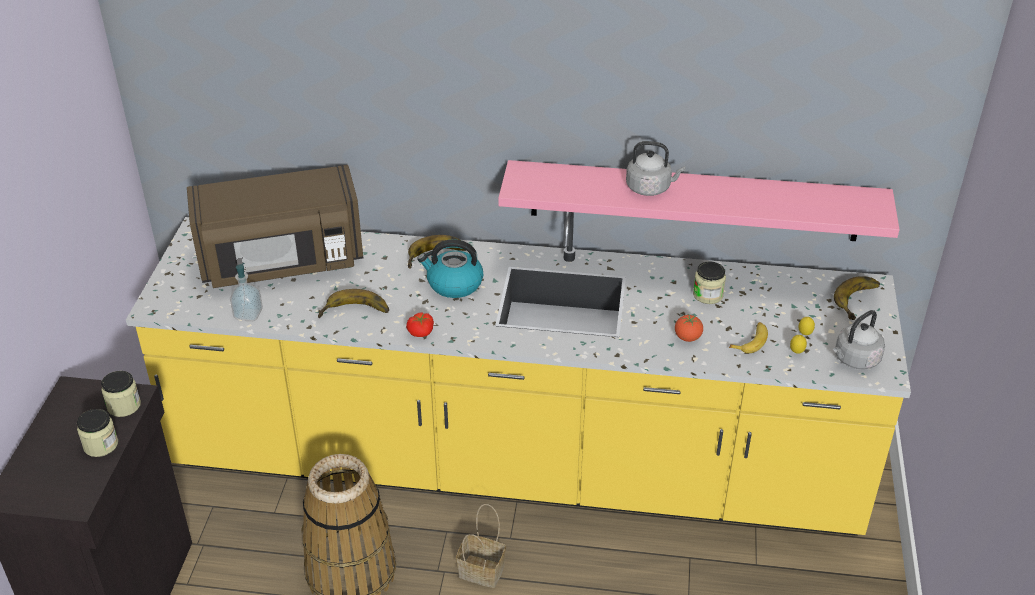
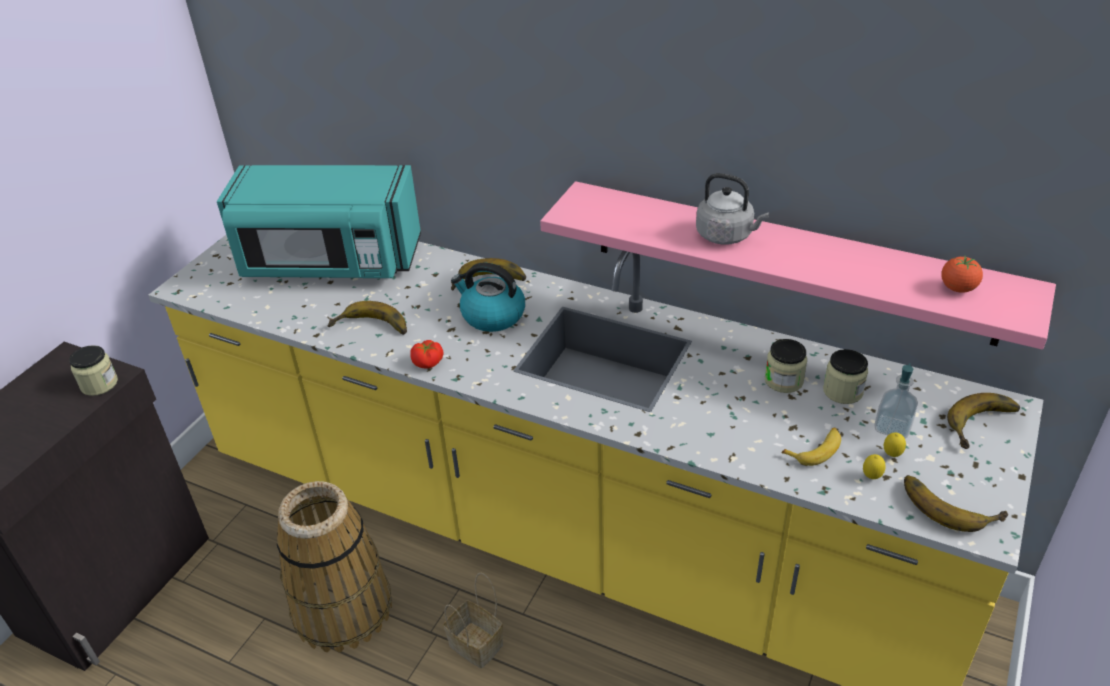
camera: 20 degrees right, 0 degrees up
(101, 445) = (51, 421): jar -> jar (842, 391)
(248, 314) = (265, 310): soap dispenser -> soap dispenser (892, 428)
(282, 262) = (329, 262): brown microwave -> turquoise microwave
(687, 338) = (735, 429): tomato -> tomato (957, 288)
(855, 360) = (950, 504): grey kettle -> banana

